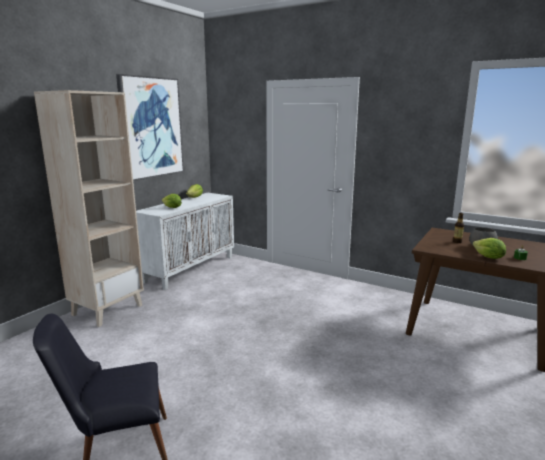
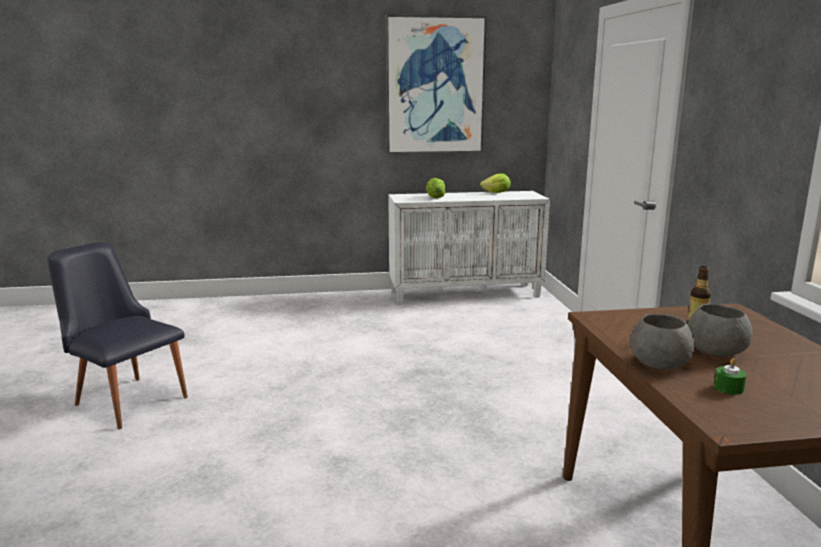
camera: 50 degrees right, 0 degrees up
(107, 310) = (318, 302): beige bookcase -> none
(488, 257) = (659, 363): lettuce -> grey bowl

